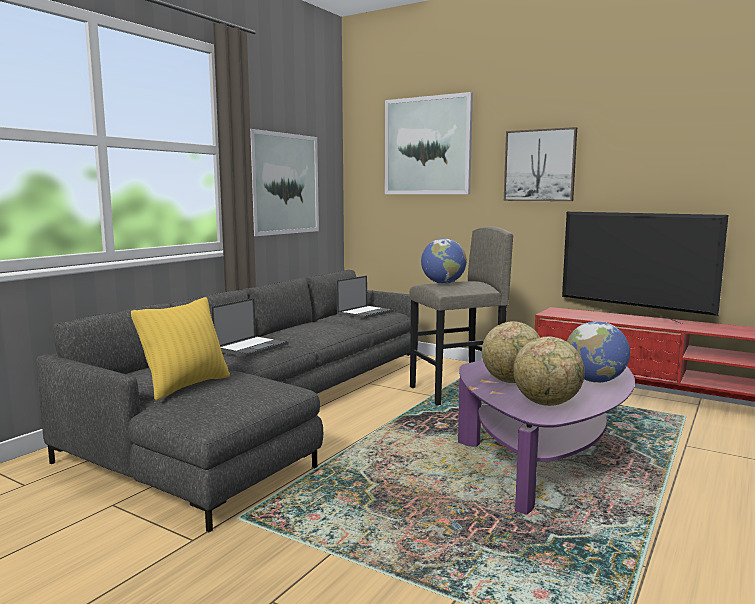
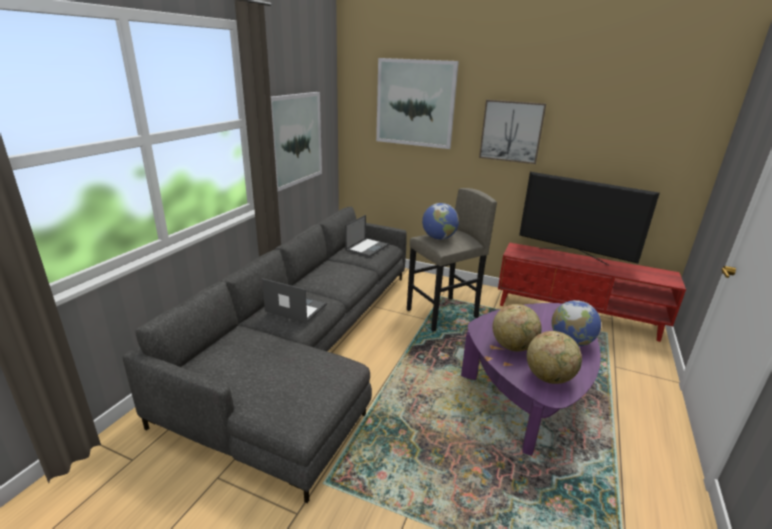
camera: 10 degrees left, 15 degrees up
(186, 386) = (263, 373): yellow pillow -> none
(251, 347) = (295, 308): laptop -> laptop turned 90 degrees counterclockwise

